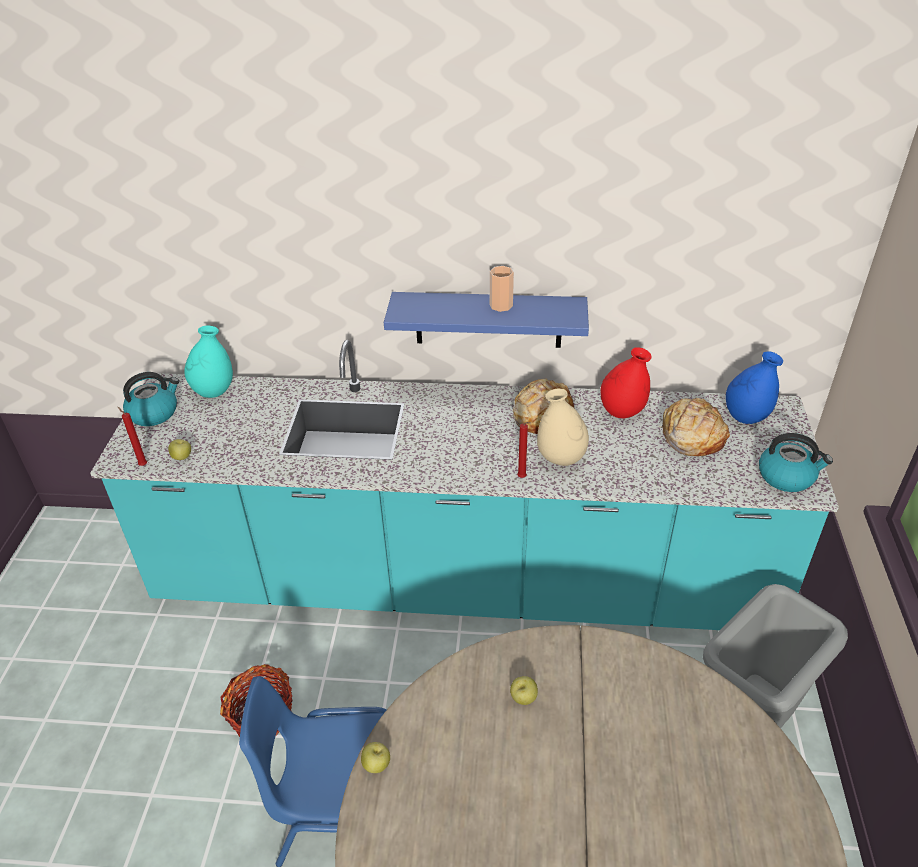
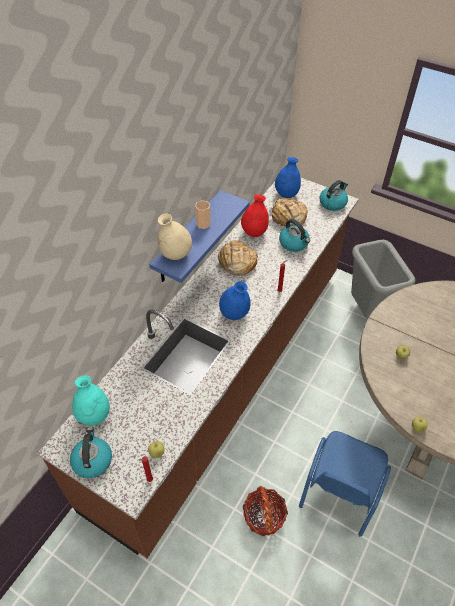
camera: 65 degrees left, 10 degrees up
(442, 446) = (234, 314): none -> blue vase
(463, 581) = (226, 378): turquoise counter -> brown counter
(561, 458) = (275, 270): beige vase -> beige vase (175, 255)
(639, 461) = (294, 243): none -> kettle

